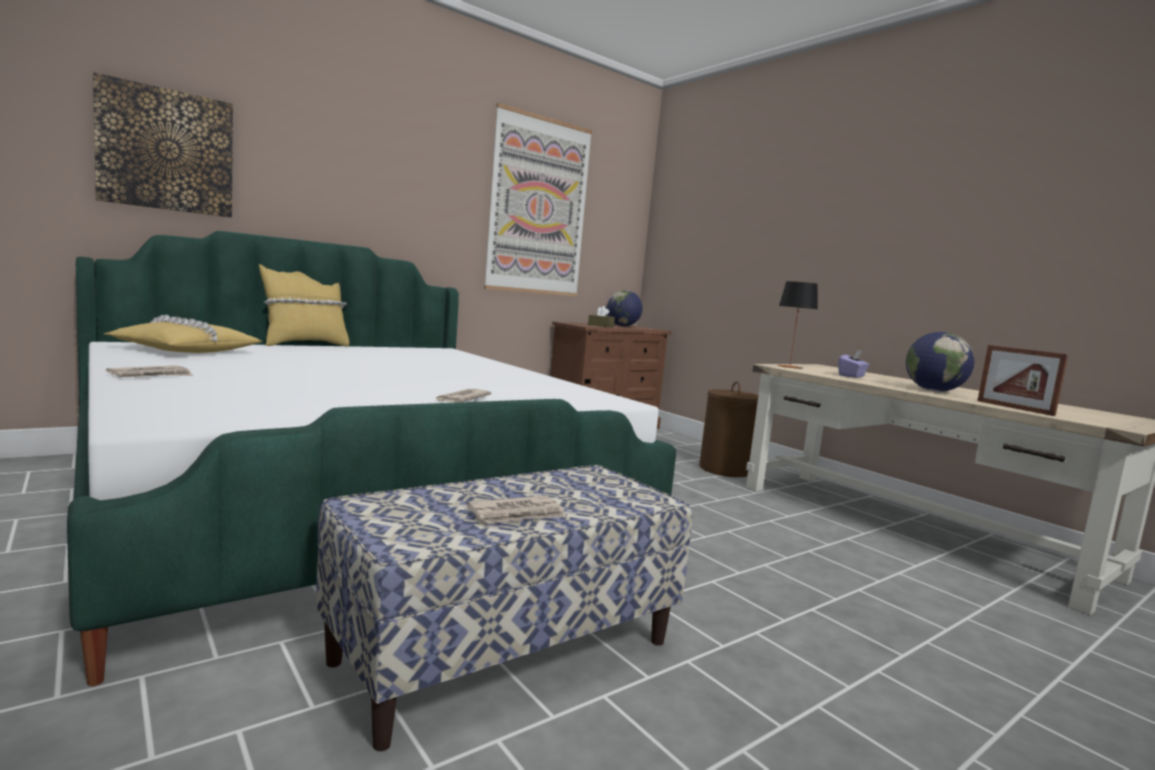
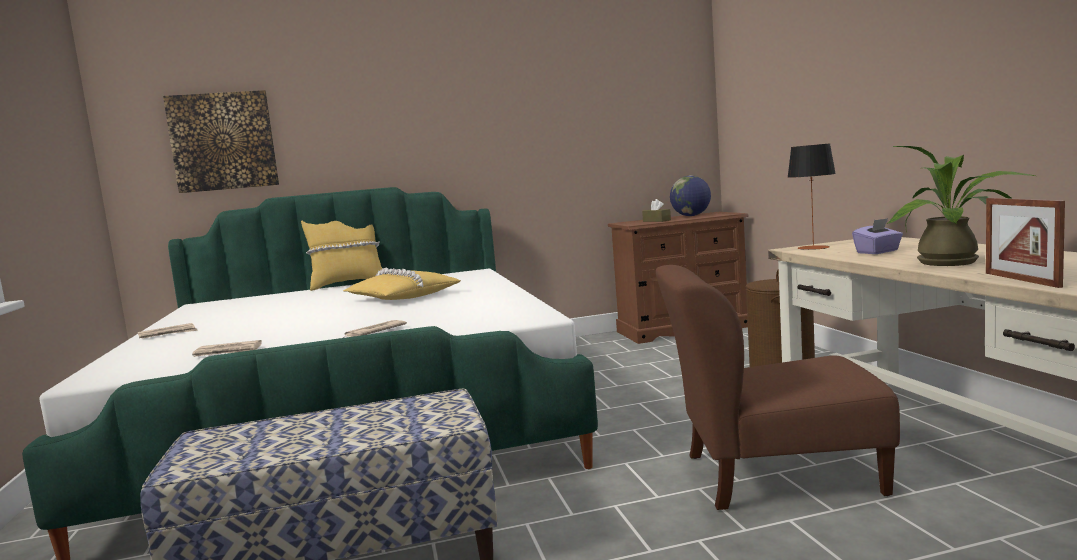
camera: 25 degrees right, 0 degrees up
(185, 350) = (235, 305): yellow pillow -> yellow pillow (402, 297)
(517, 514) = (305, 442): newspaper -> newspaper (228, 352)
(539, 207) = (572, 108): picture -> none
(808, 554) = (772, 476): none -> brown chair
(933, 391) = (955, 262): globe -> potted plant

